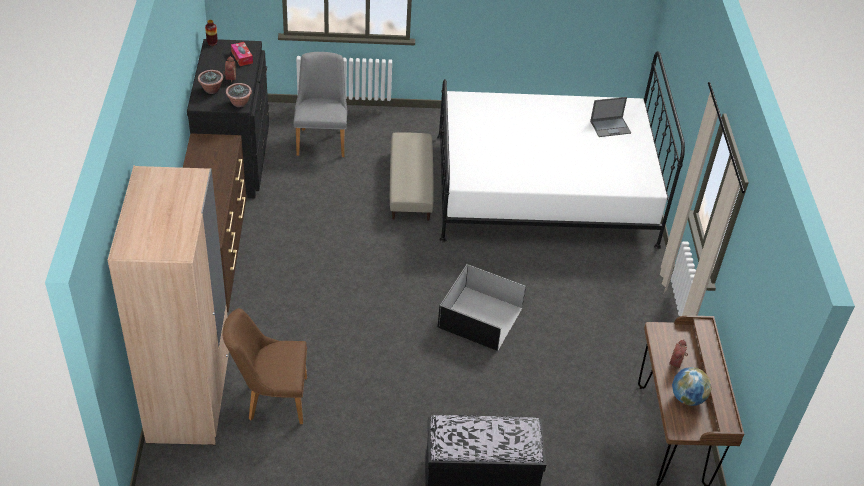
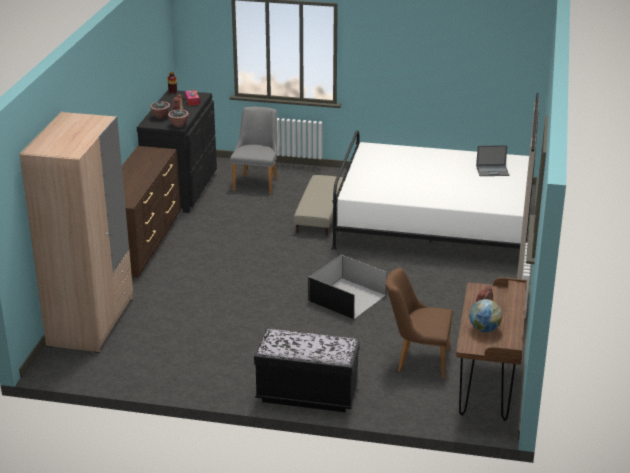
camera: 15 degrees right, 15 degrees down
(271, 399) = (154, 330): brown chair -> brown chair (417, 360)

